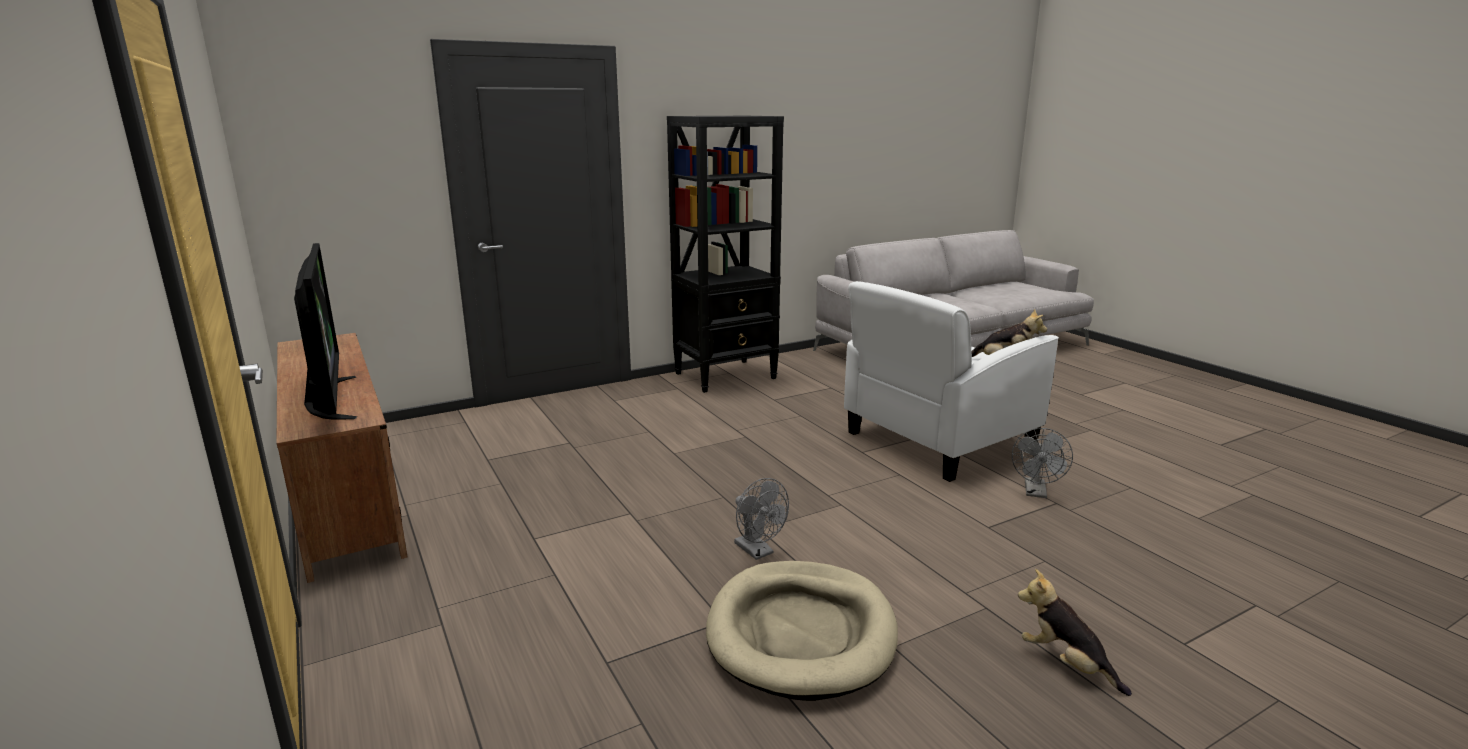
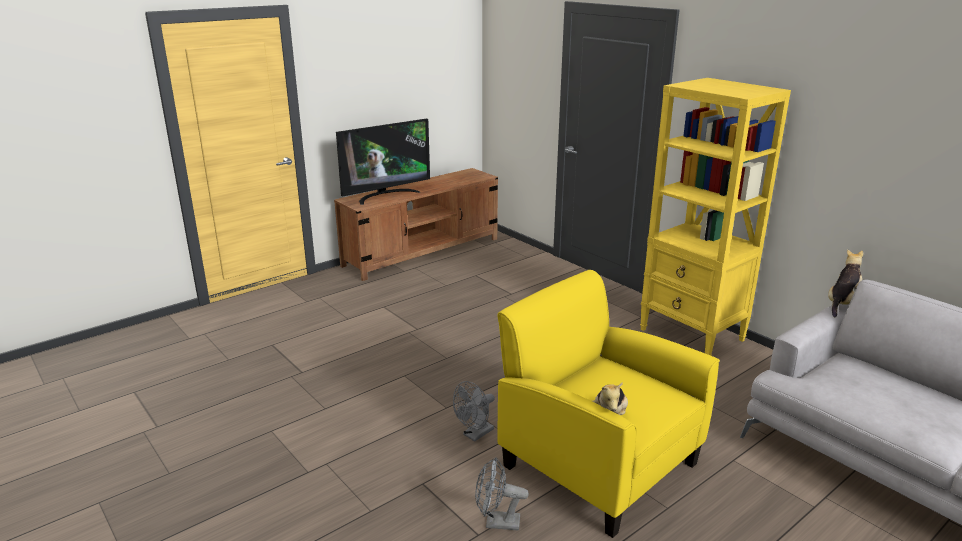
camera: 80 degrees right, 5 degrees up
(726, 376) = (692, 335): black bookcase -> yellow bookcase
(758, 551) = (375, 377): grey fan -> grey fan (475, 434)
(801, 633) = (288, 398): beige dog bed -> none
(937, 441) = (597, 463): white armchair -> yellow armchair
(1066, 663) = (242, 503): plush toy -> plush toy (842, 304)

